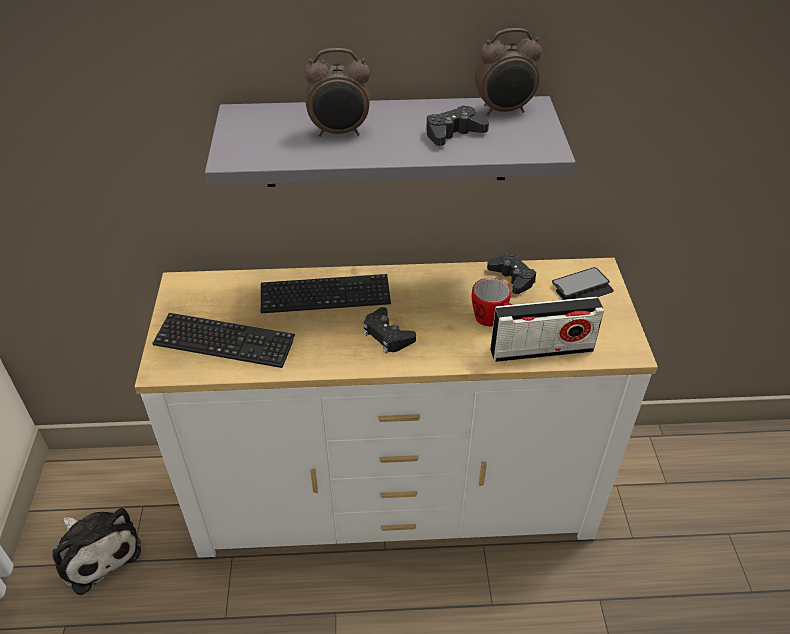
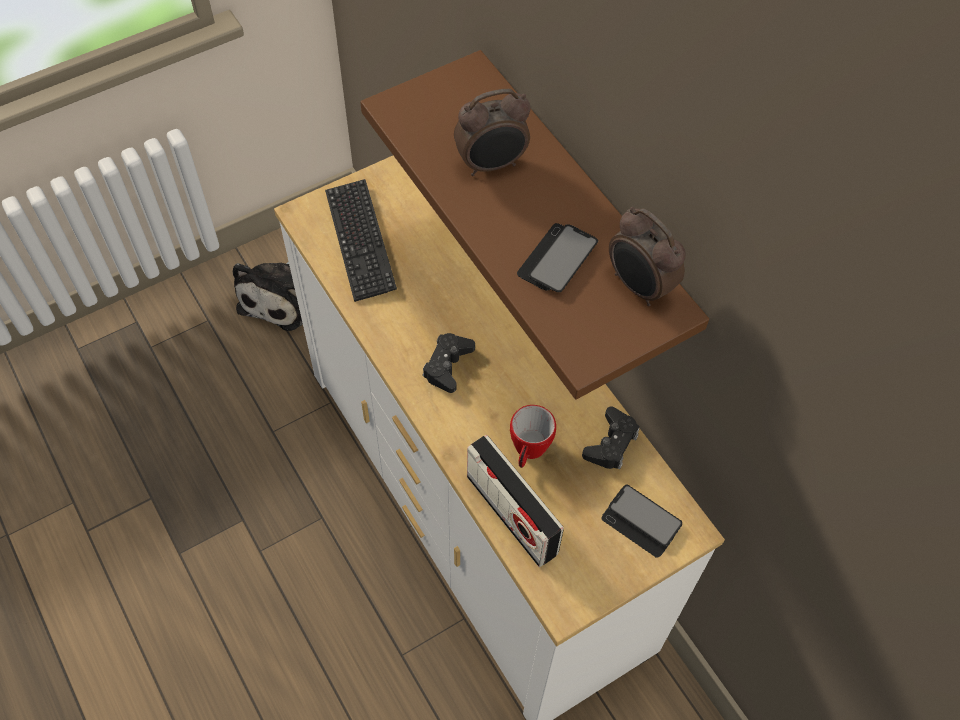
camera: 60 degrees right, 15 degrees up
(325, 296) = (470, 286): keyboard -> none
(339, 132) = (492, 165): alarm clock -> alarm clock turned 75 degrees counterclockwise
(386, 142) = (580, 210): grey shelf -> brown shelf
(453, 133) = (557, 259): black game controller -> phone

